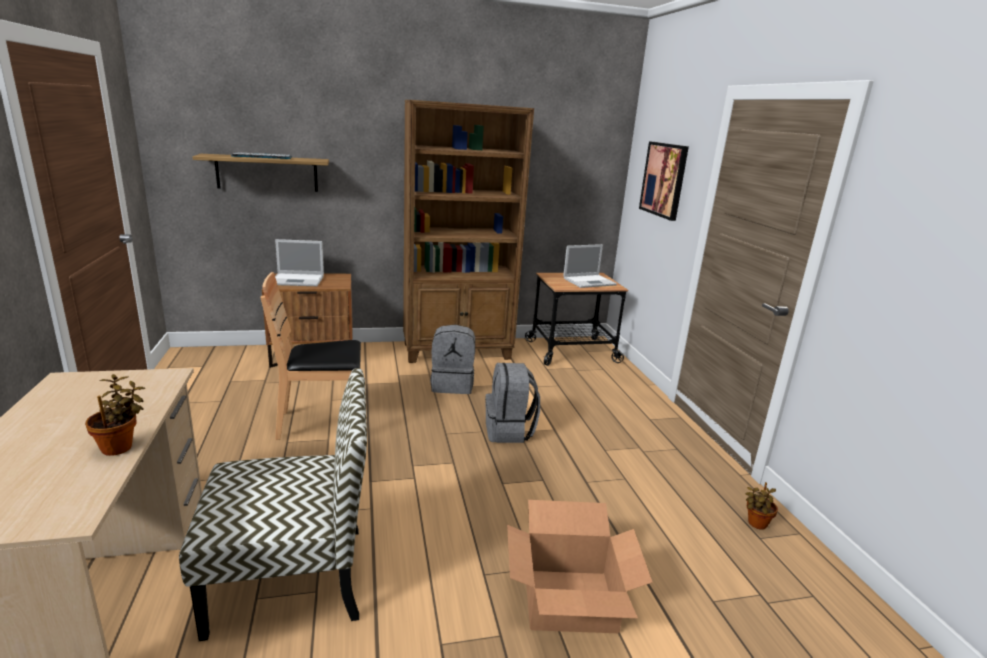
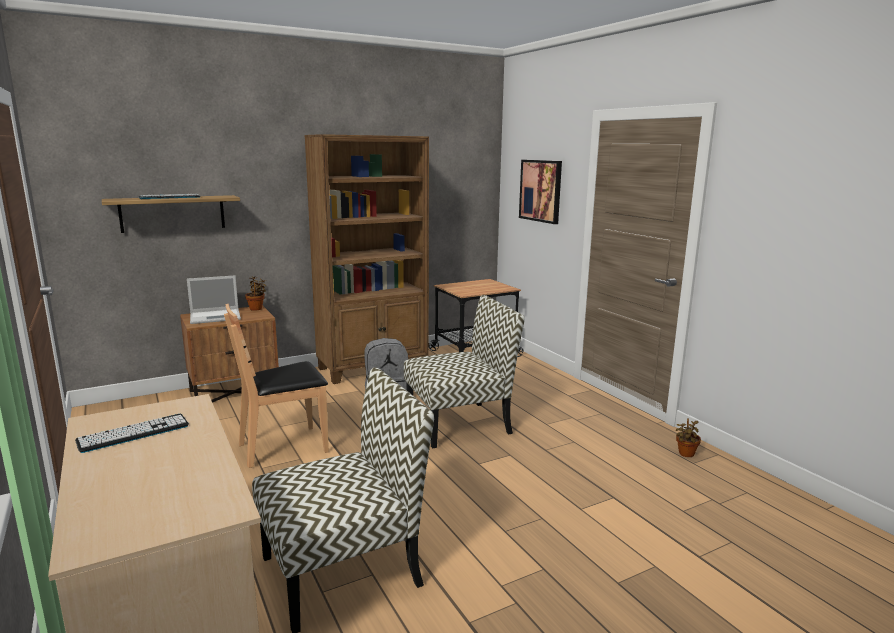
camera: 15 degrees left, 5 degrees down
(84, 401) = (133, 433): none -> keyboard
(120, 447) = (212, 458): potted plant -> potted plant (256, 308)
(509, 431) = (460, 423): grey backpack -> chair
(569, 601) = (581, 534): cardboard box -> none
(590, 281) = (485, 286): laptop -> none

